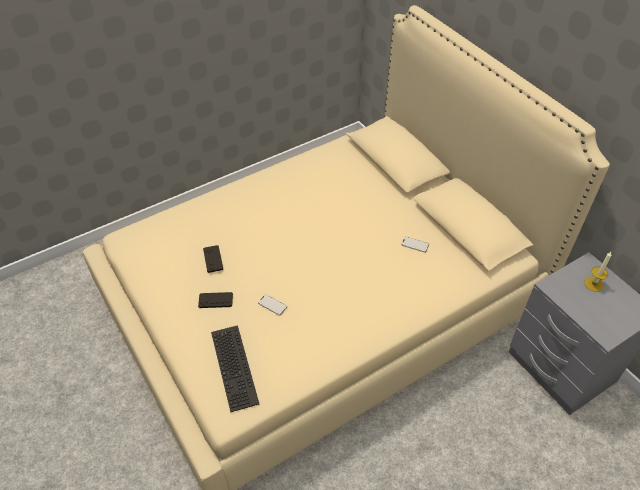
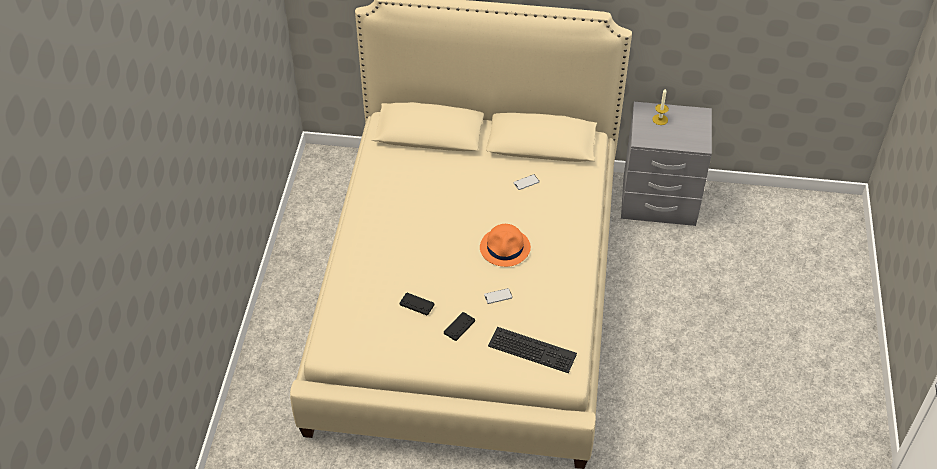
camera: 50 degrees left, 0 degrees up
(329, 276) = (505, 248): none -> orange hat

